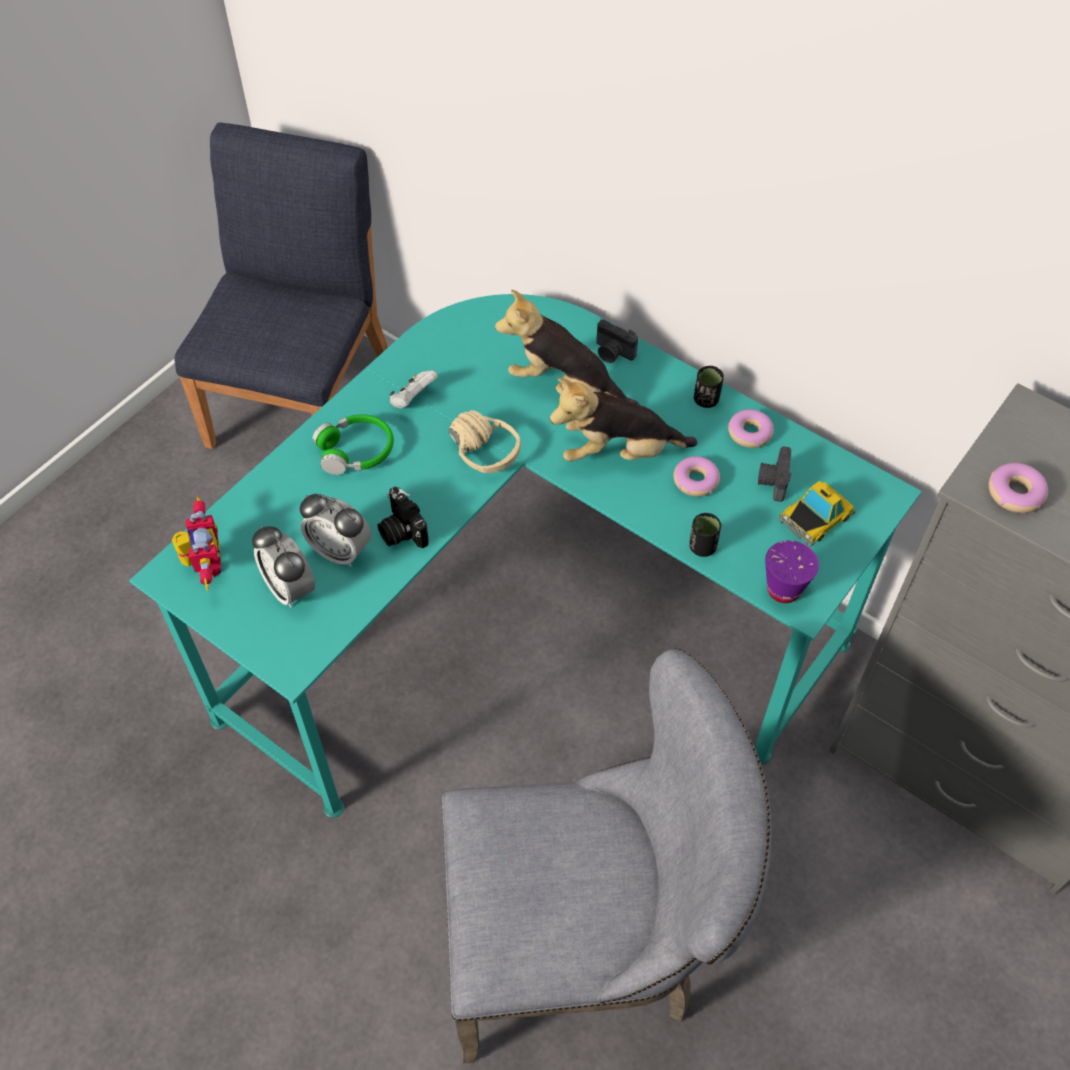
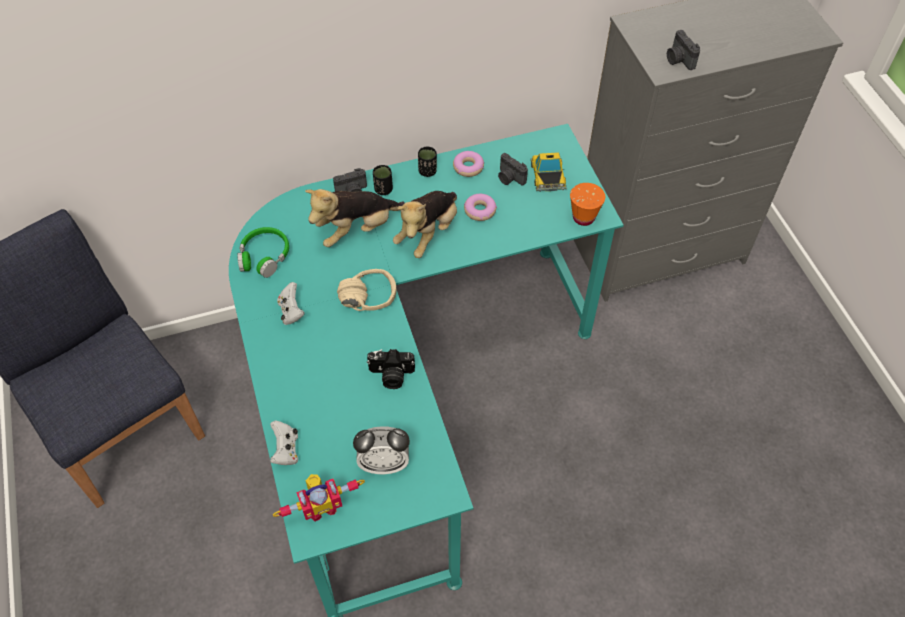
camera: 55 degrees left, 0 degrees up
(204, 564) = (321, 506): toy robot -> toy robot turned 135 degrees clockwise
(247, 497) = (286, 450): none -> white game controller
(340, 551) = (378, 418): alarm clock -> none
(356, 451) = (305, 366): green headphones -> green headphones (264, 256)
(584, 944) = (637, 493): grey chair -> none
(702, 547) = (527, 235): black cup -> black cup (383, 190)
(783, 589) = (583, 217): purple cup -> orange cup
(1015, 493) = (678, 60): donut -> camera

